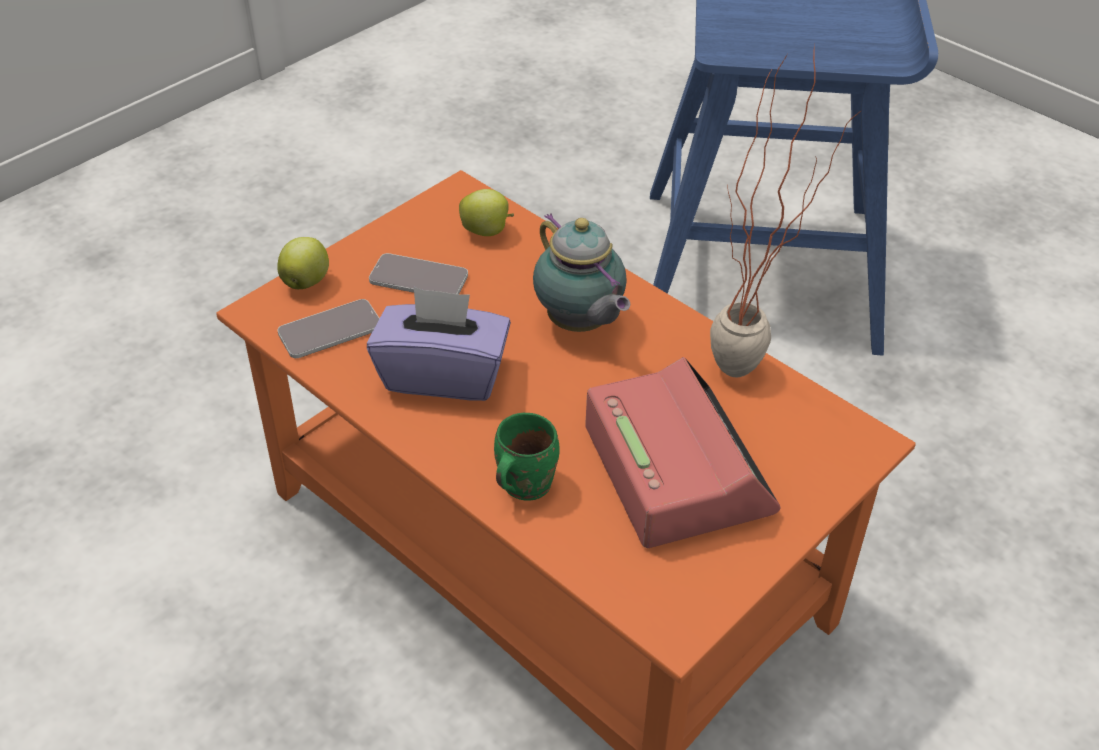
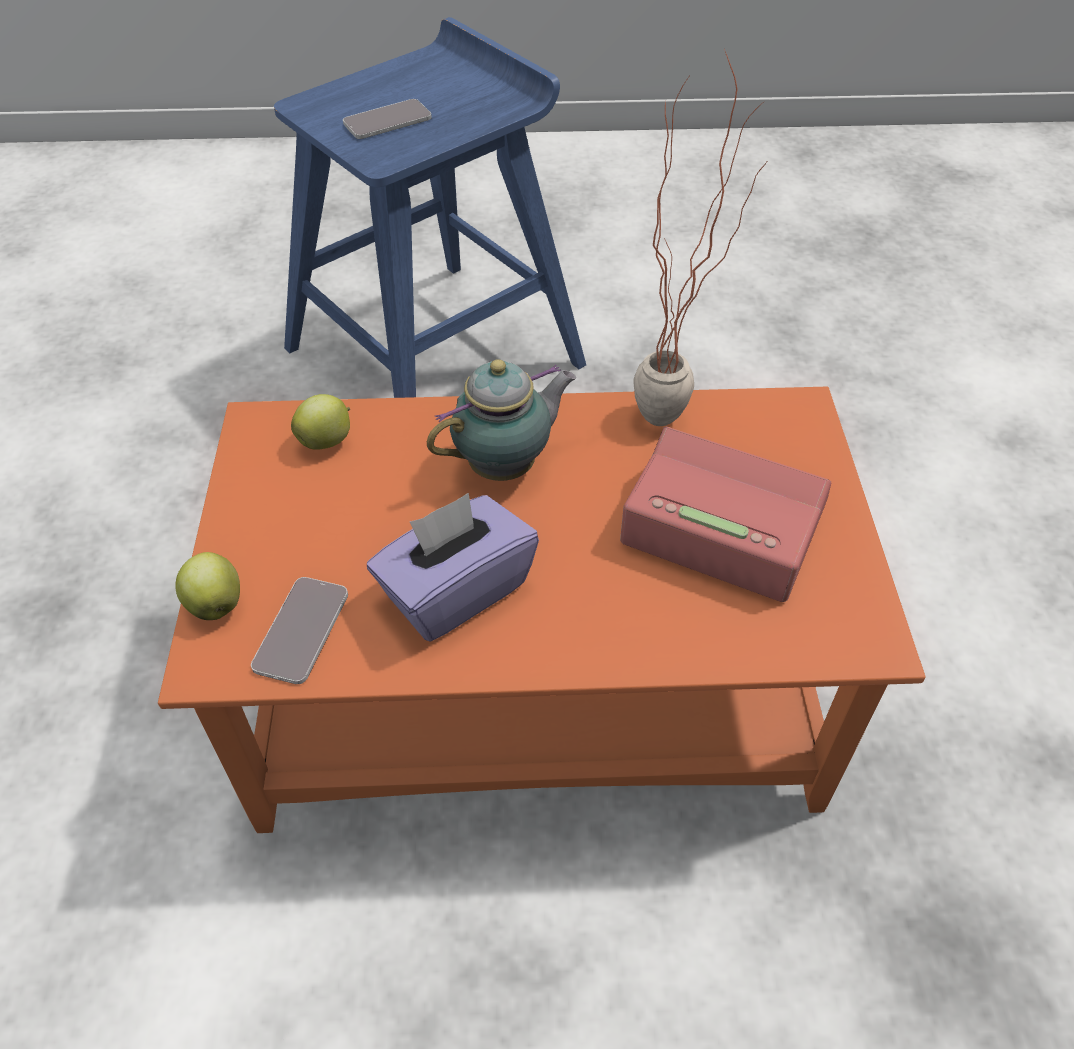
camera: 45 degrees left, 5 degrees up
(418, 278) = (321, 523): phone -> phone (387, 121)
(522, 484) = (637, 629): green mug -> none
(579, 324) = (507, 465): teapot -> teapot turned 45 degrees counterclockwise

